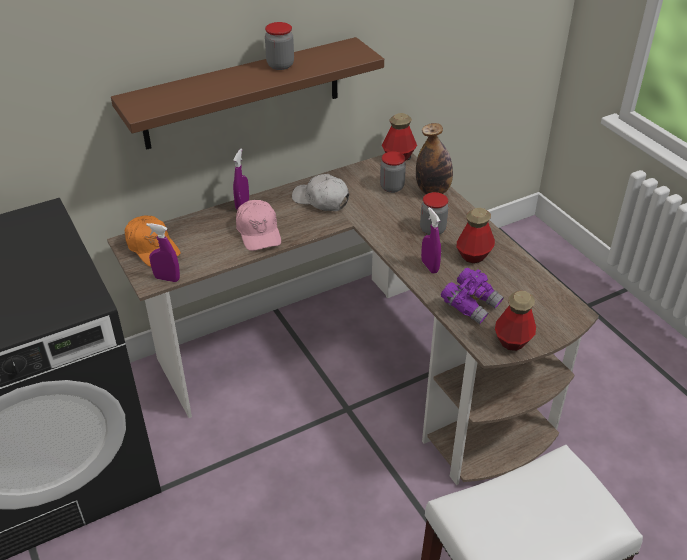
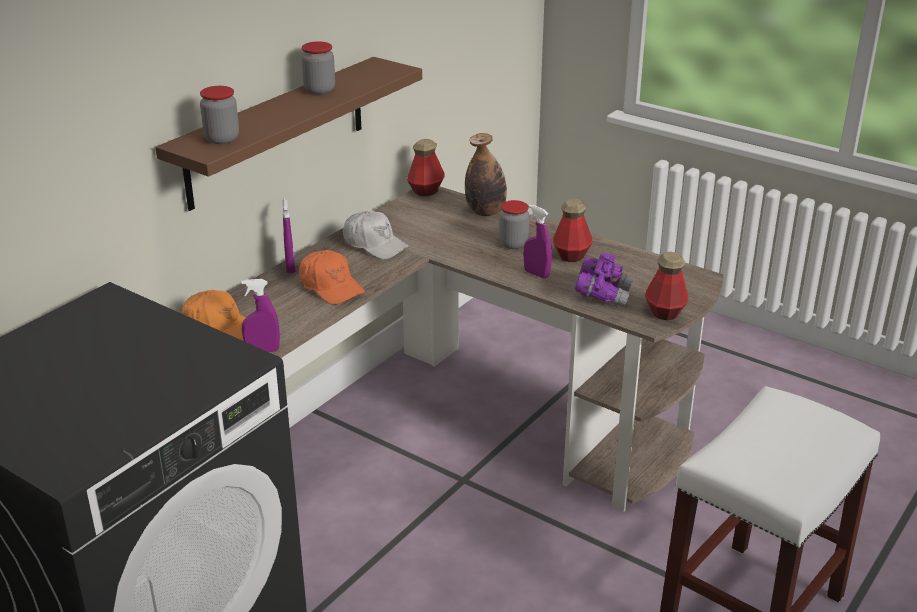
camera: 25 degrees left, 10 degrees down
(259, 232) = (331, 287): pink cap -> orange cap
(321, 200) = (375, 245): white cap -> white cap turned 150 degrees counterclockwise
(392, 187) = (441, 218): jar -> jar (222, 139)

